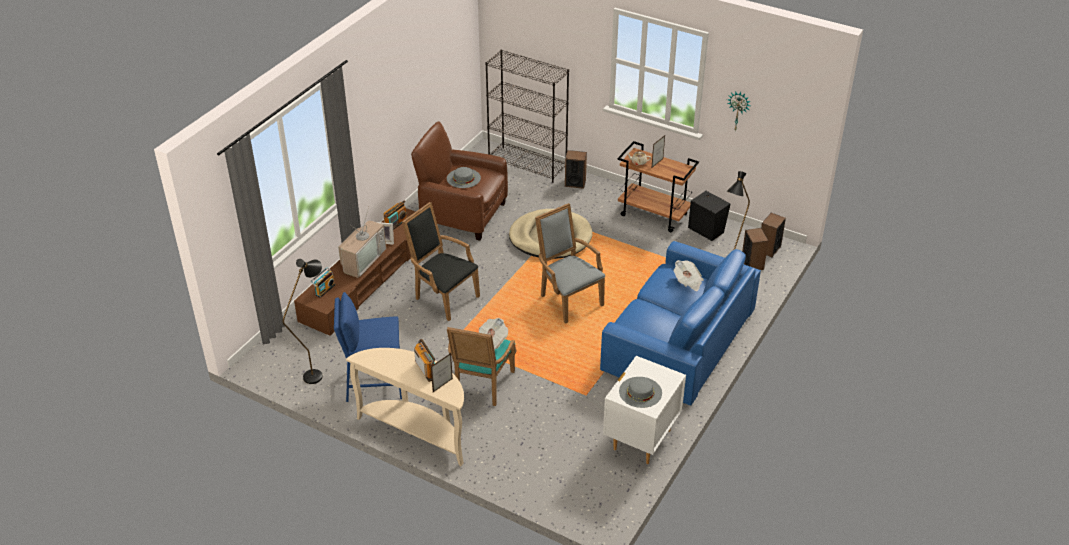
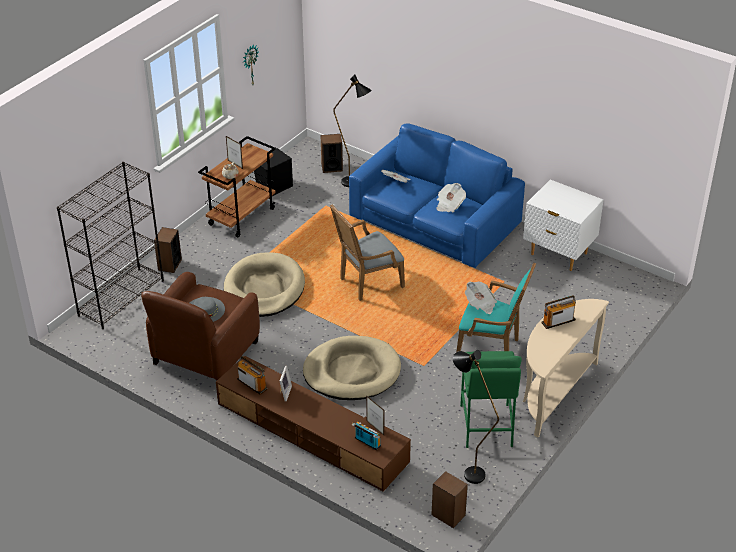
camera: 85 degrees left, 0 degrees up
(362, 259) = (315, 411): television -> none
(374, 384) = (486, 425): blue stool -> green stool
(442, 385) = (580, 311): picture frame -> picture frame (375, 428)
(443, 297) = (352, 372): black armchair -> beige dog bed
(640, 392) = (572, 204): grey hat -> none
(654, 318) = (449, 205): none -> newspaper
(769, 249) = (311, 155): speaker -> speaker (448, 515)

